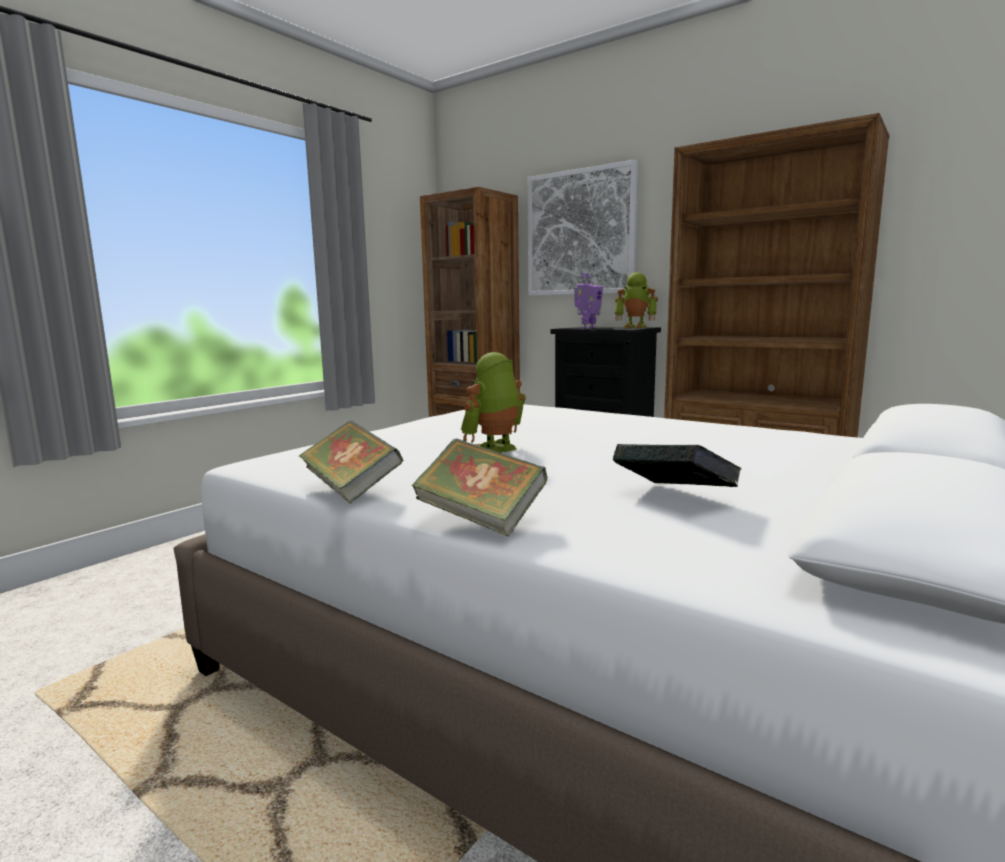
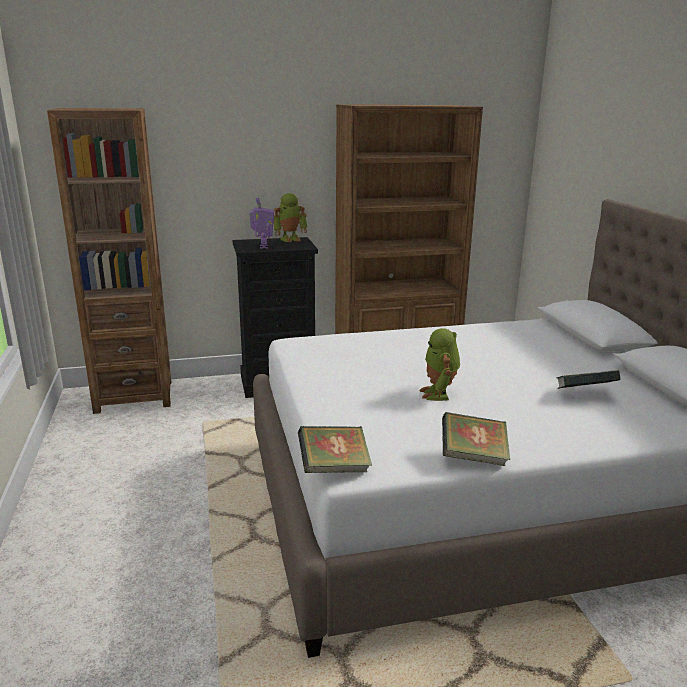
camera: 50 degrees left, 10 degrees up
(480, 519) = (572, 444): book -> book (334, 468)
(580, 233) = (220, 152): picture -> none

